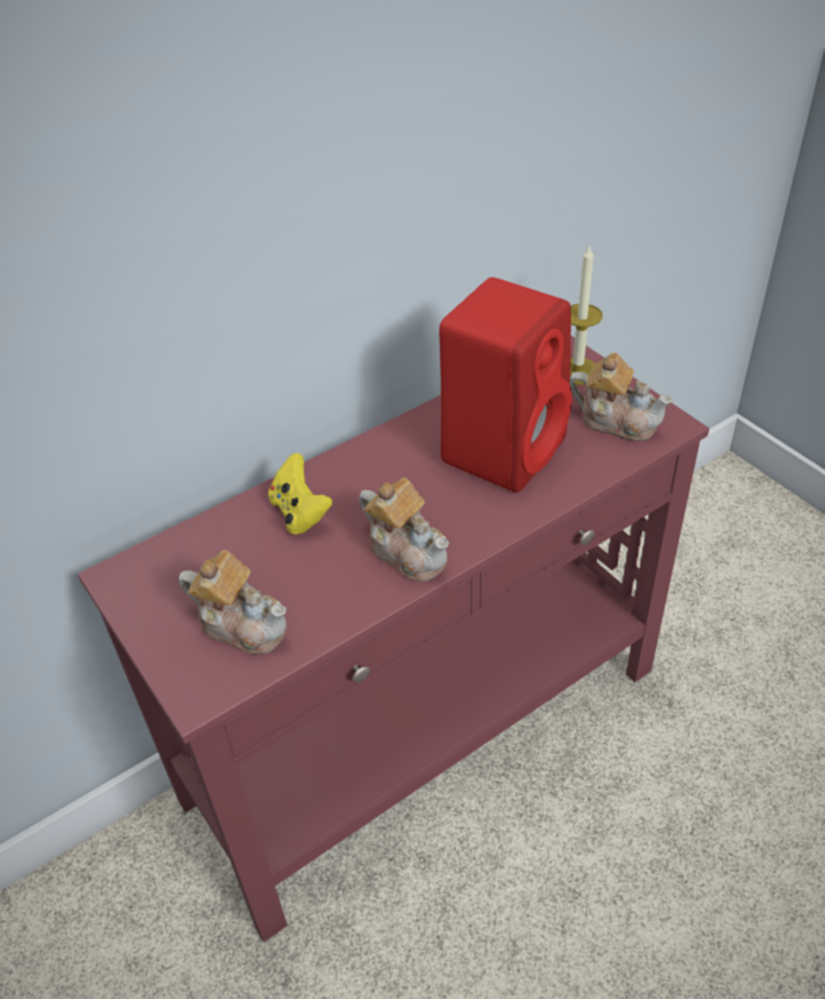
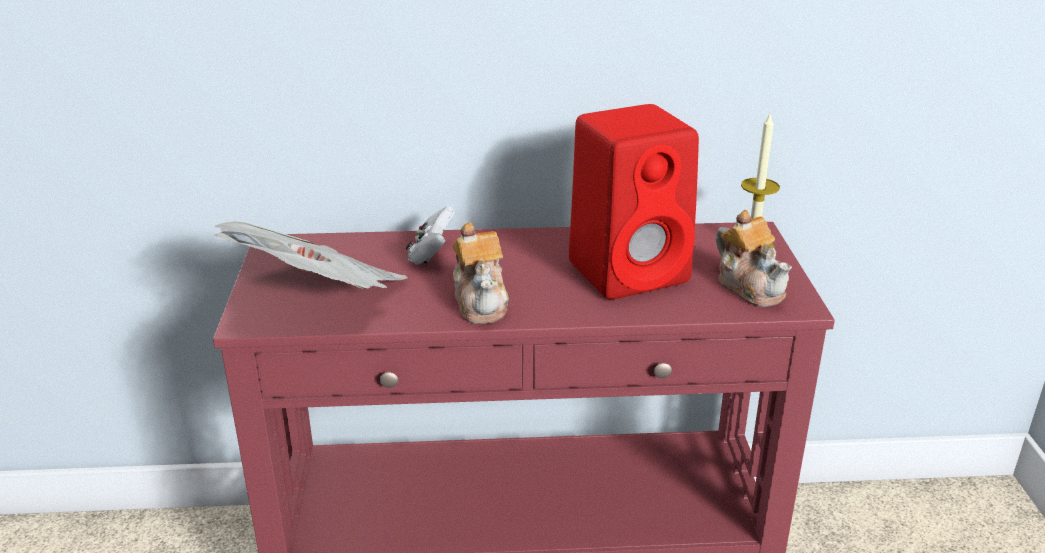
camera: 30 degrees right, 15 degrees down
(242, 624) = (320, 297): teapot -> newspaper
(300, 513) = (431, 254): yellow game controller -> white game controller

